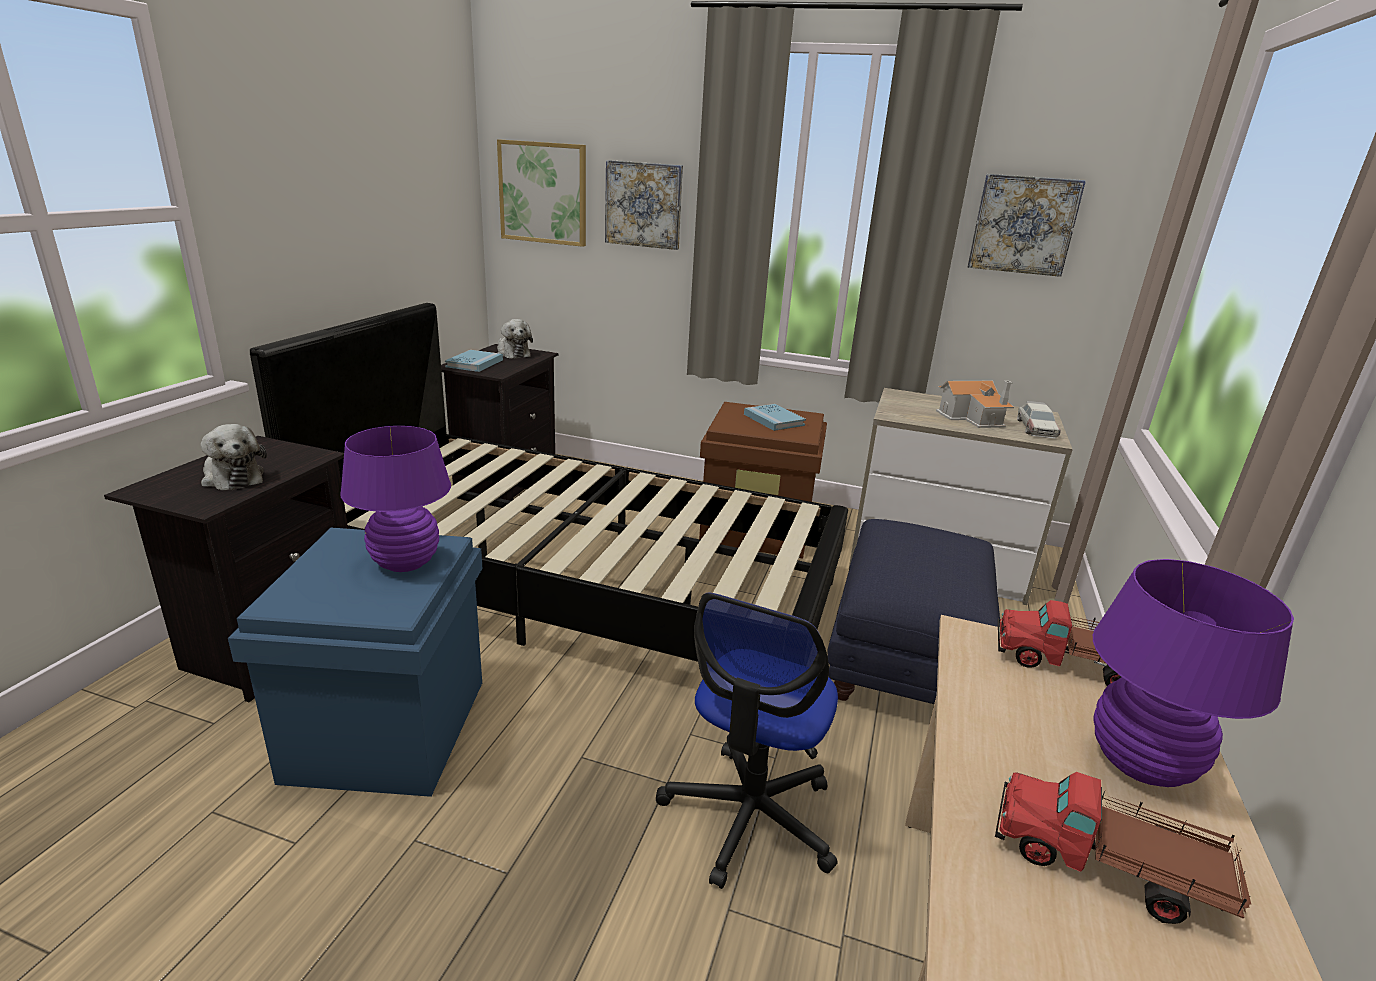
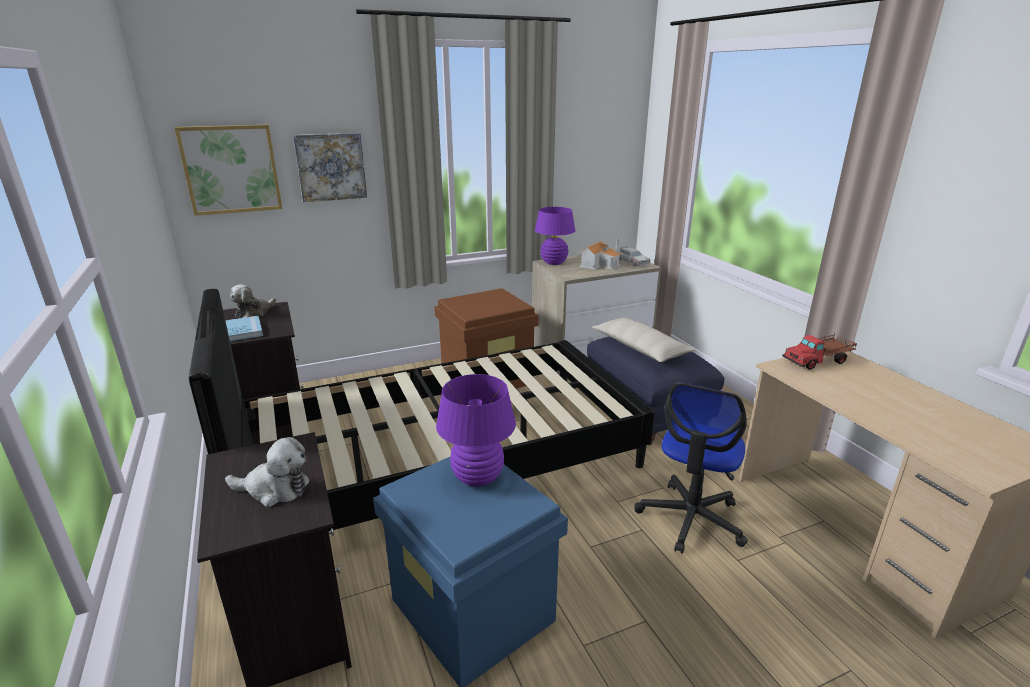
camera: 40 degrees left, 0 degrees up
(512, 353) = (254, 313): plush toy -> plush toy turned 105 degrees clockwise
(749, 816) = (691, 519): office chair -> office chair turned 45 degrees clockwise
(774, 420) = (487, 301): blue book -> none
(903, 549) = (640, 348): none -> beige pillow
(1023, 225) = (582, 146): picture -> none
(1108, 867) = (931, 419): toy truck -> none
(1140, 764) = (885, 384): purple table lamp -> purple table lamp (554, 263)

